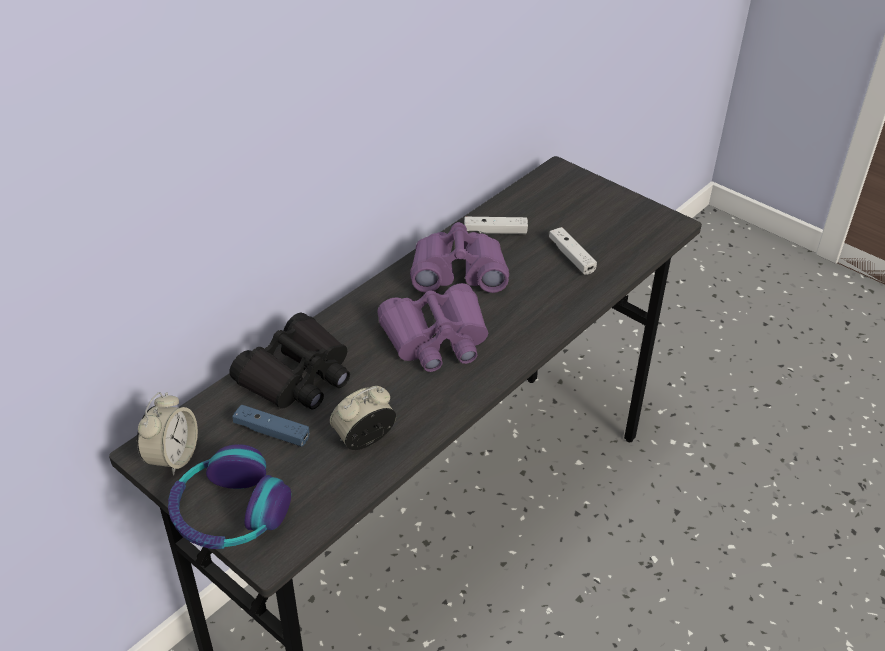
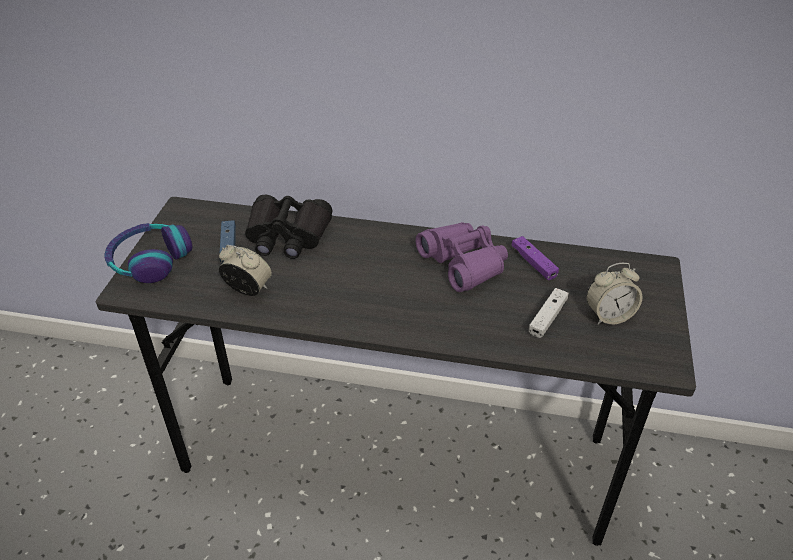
camera: 60 degrees right, 0 degrees up
(173, 457) = (182, 219): alarm clock -> alarm clock (609, 315)
(436, 339) = (376, 282): purple binoculars -> none
(495, 231) = (533, 263): white game controller -> purple game controller

